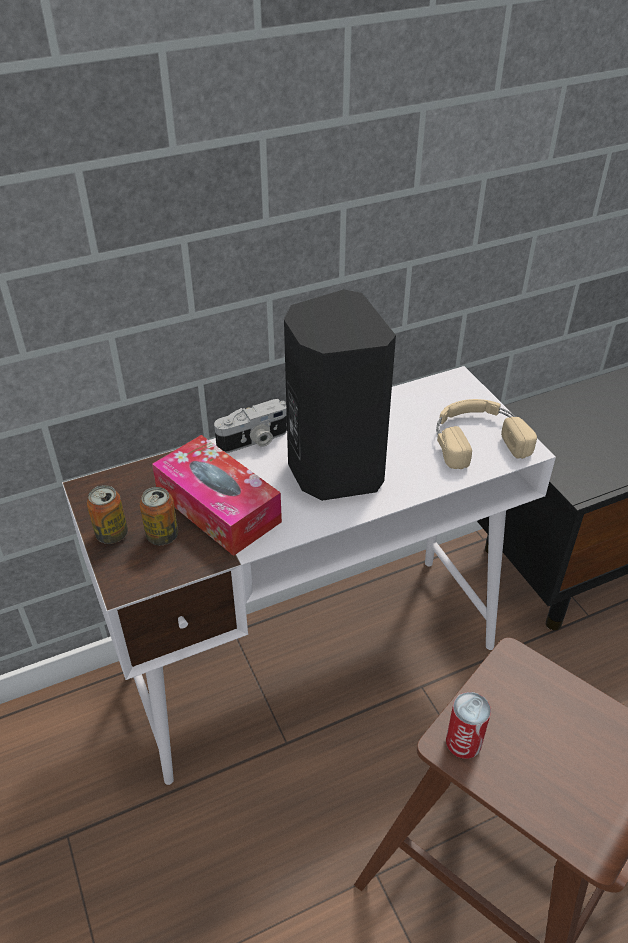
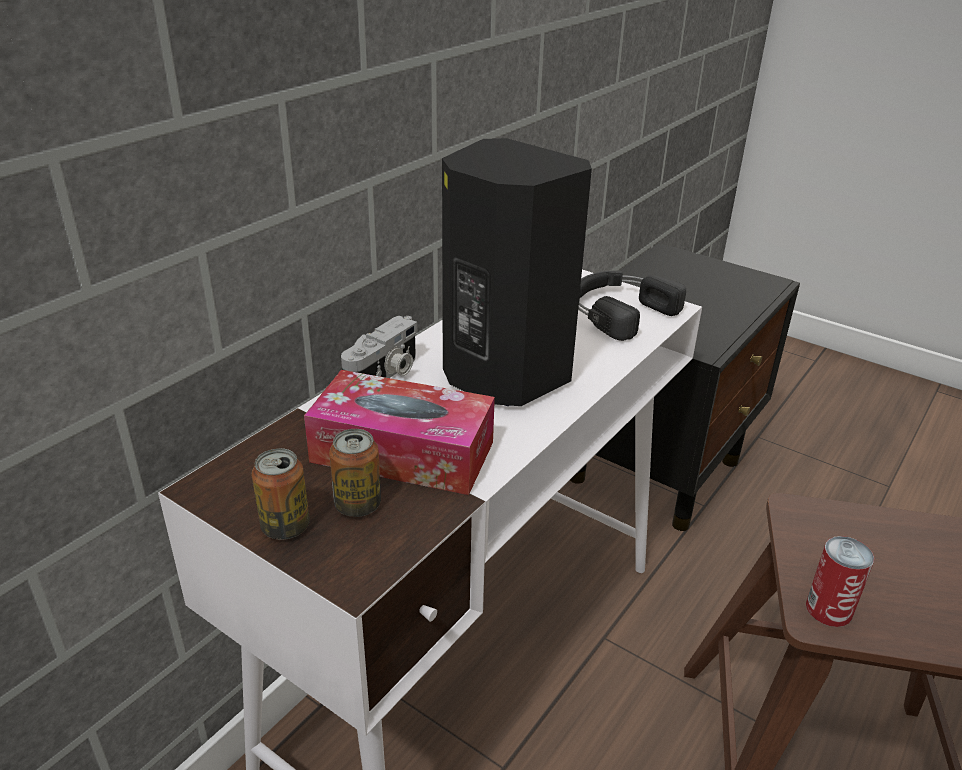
camera: 30 degrees left, 10 degrees down
(476, 438) = (617, 310): beige headphones -> black headphones

